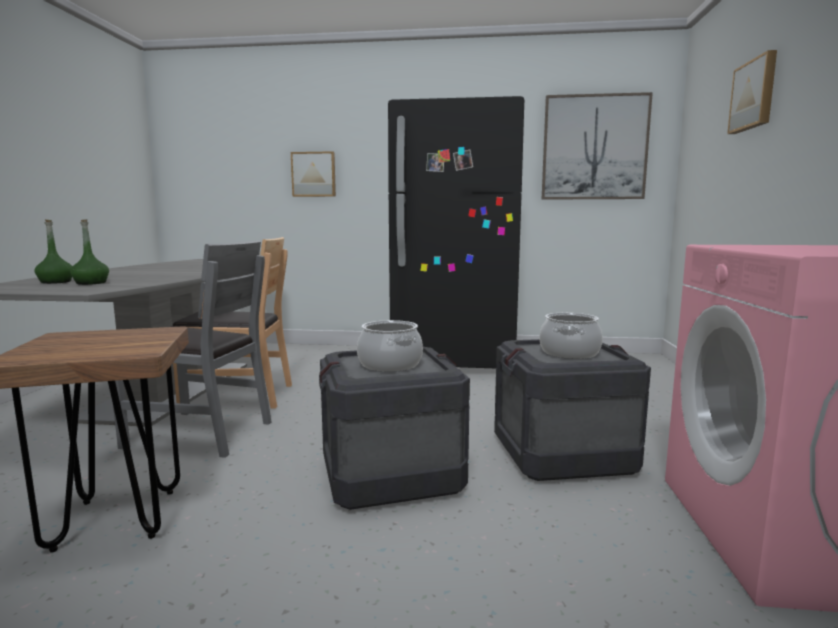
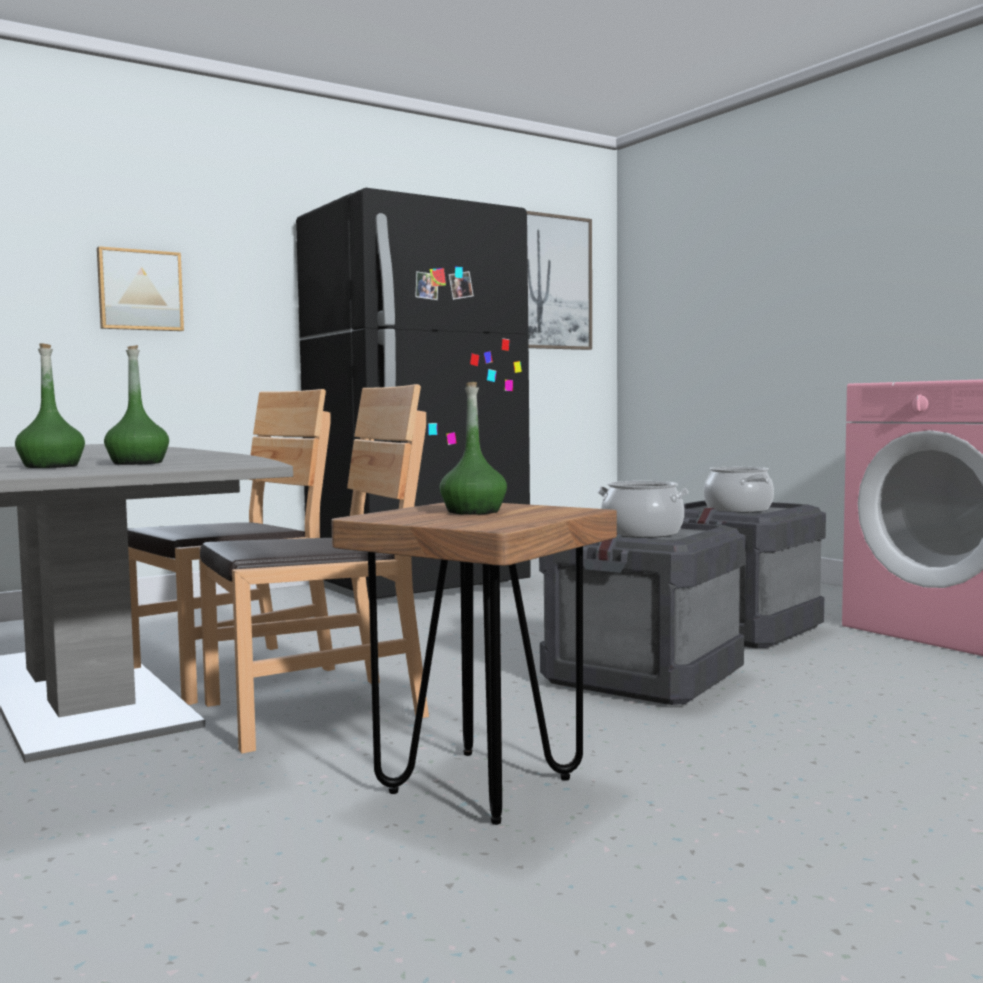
camera: 40 degrees left, 5 degrees down
(107, 340) = (473, 512): none -> green bottle
(200, 433) = (314, 711): grey chair -> brown chair
(754, 95) = (751, 241): picture -> none

